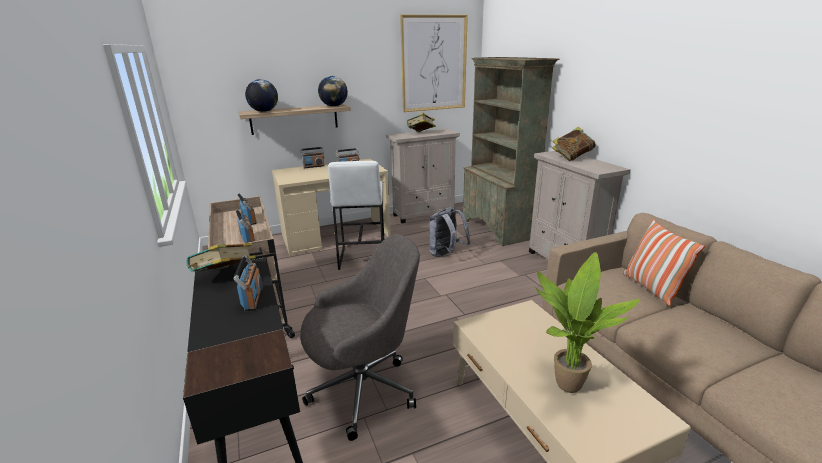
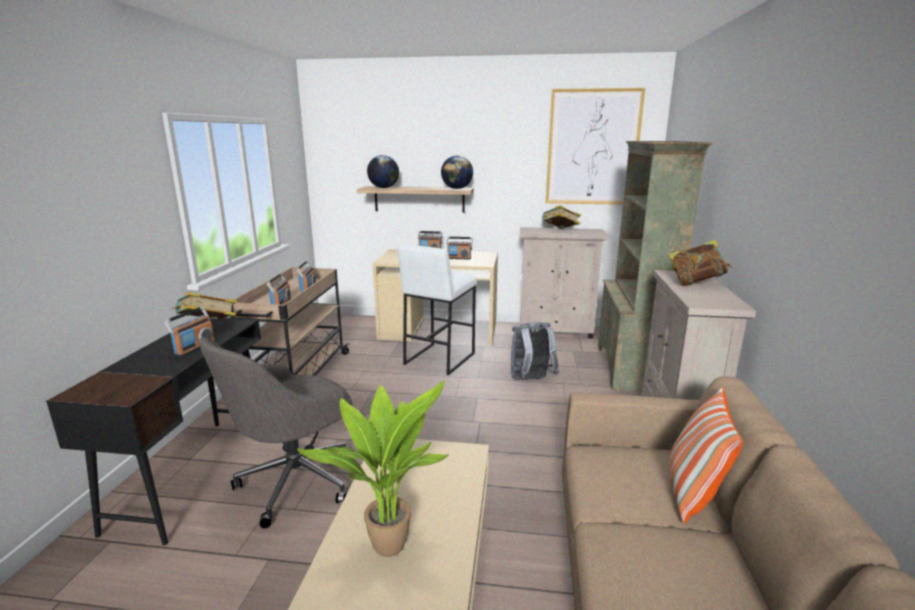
camera: 30 degrees right, 5 degrees down
(364, 391) = (296, 484): grey office chair -> grey office chair turned 120 degrees clockwise

